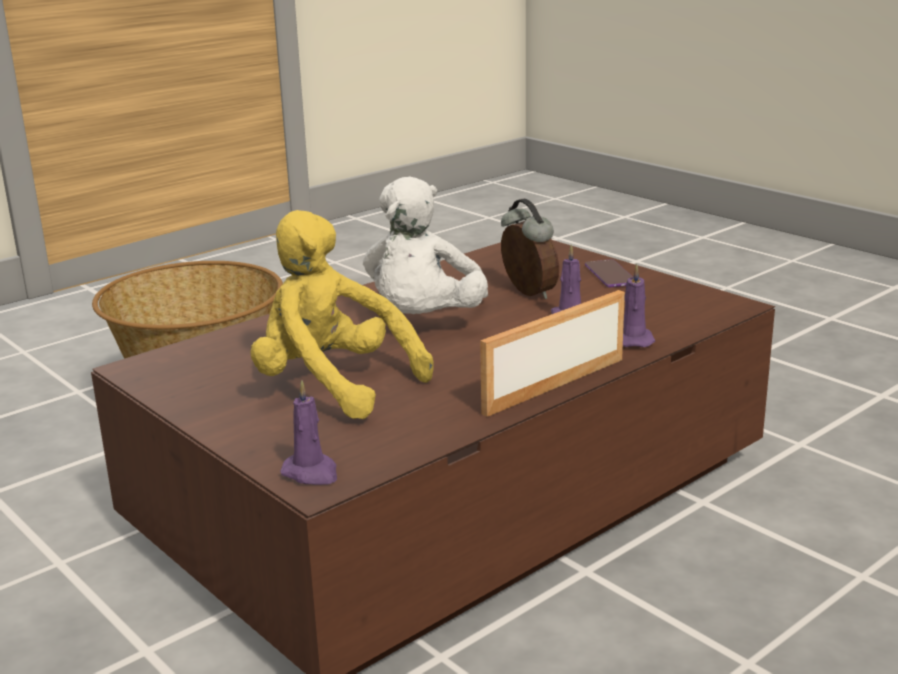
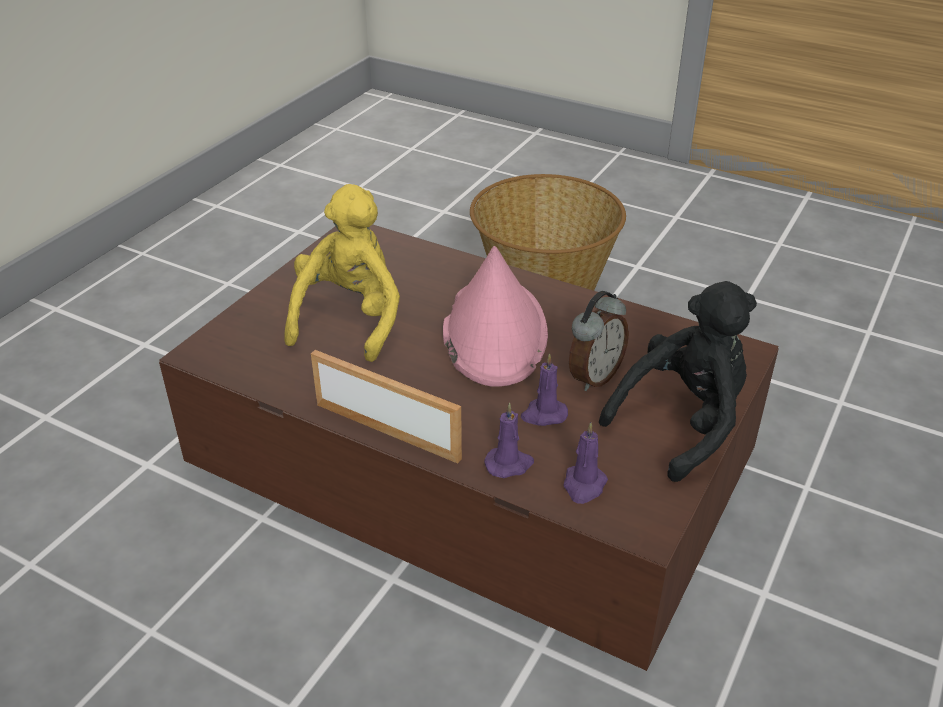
camera: 70 degrees right, 15 degrees up
(311, 473) = (213, 346): purple candle -> purple candle (584, 486)
(424, 321) = (494, 332): white plush toy -> pink hat
(610, 275) = (682, 423): phone -> black plush toy

